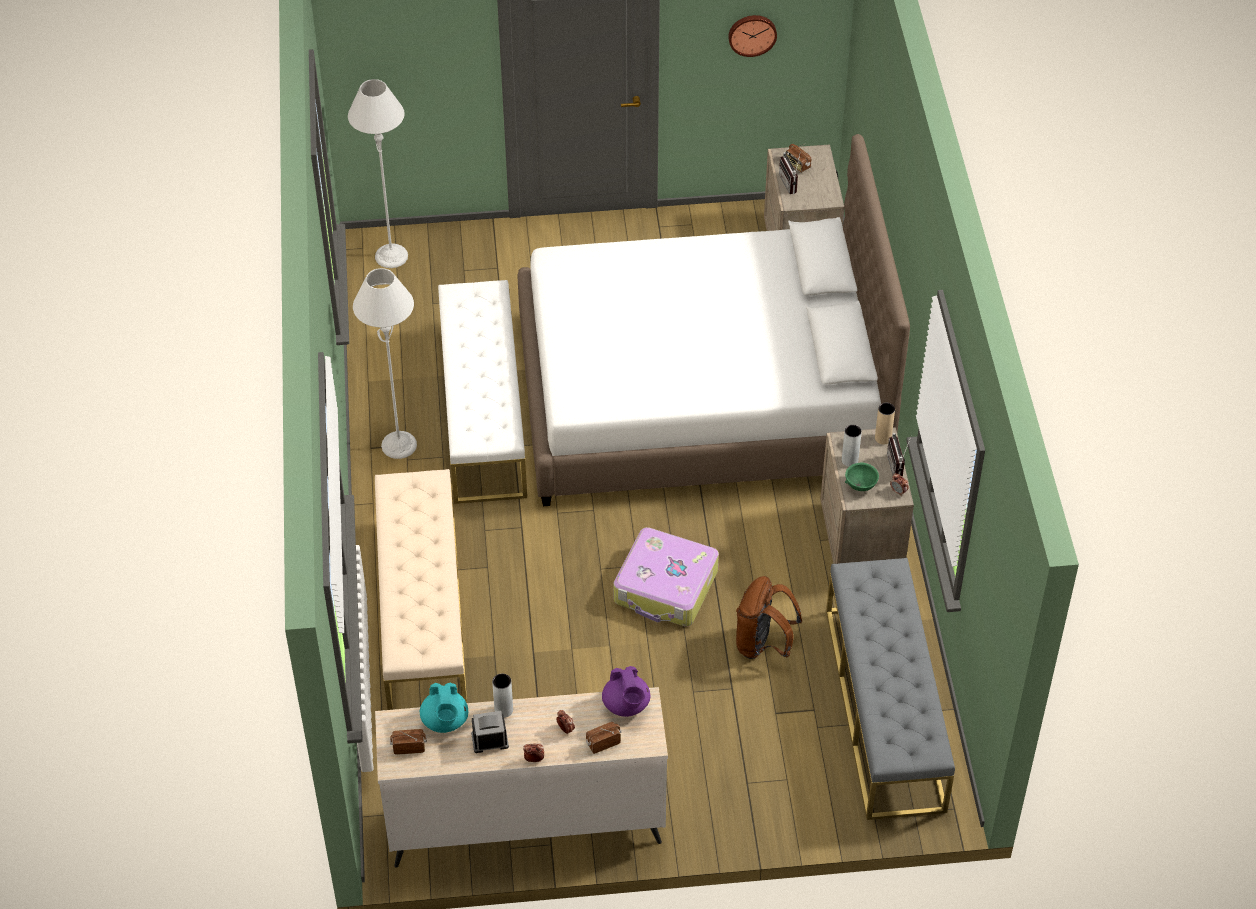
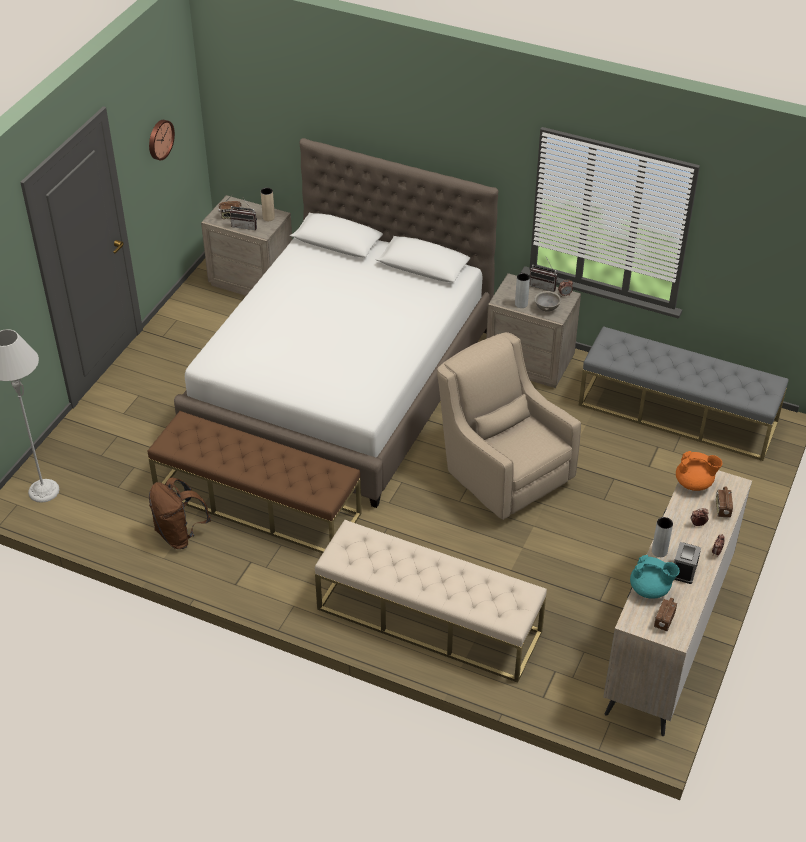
camera: 60 degrees left, 5 degrees down
(399, 445) = (247, 566): grey floor lamp -> none
(483, 413) = (258, 503): white bench -> brown bench
(626, 705) = (694, 483): purple teapot -> orange teapot
(666, 587) = (502, 474): suitcase -> beige armchair
(763, 644) = (586, 447): brown backpack -> brown backpack (180, 535)
(860, 485) = (546, 308): green bowl -> grey bowl
(883, 438) = (513, 282): beige vase -> beige vase (268, 218)

